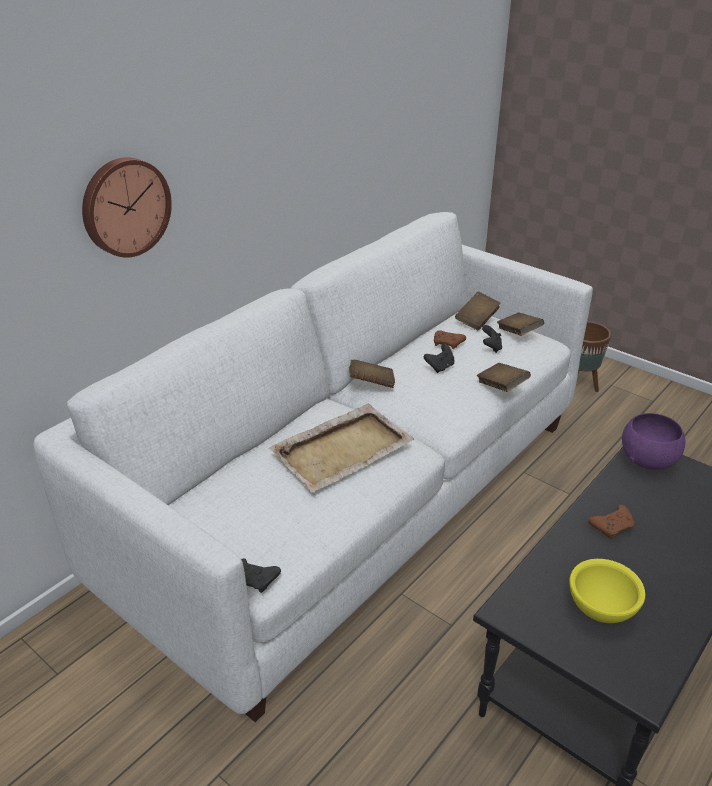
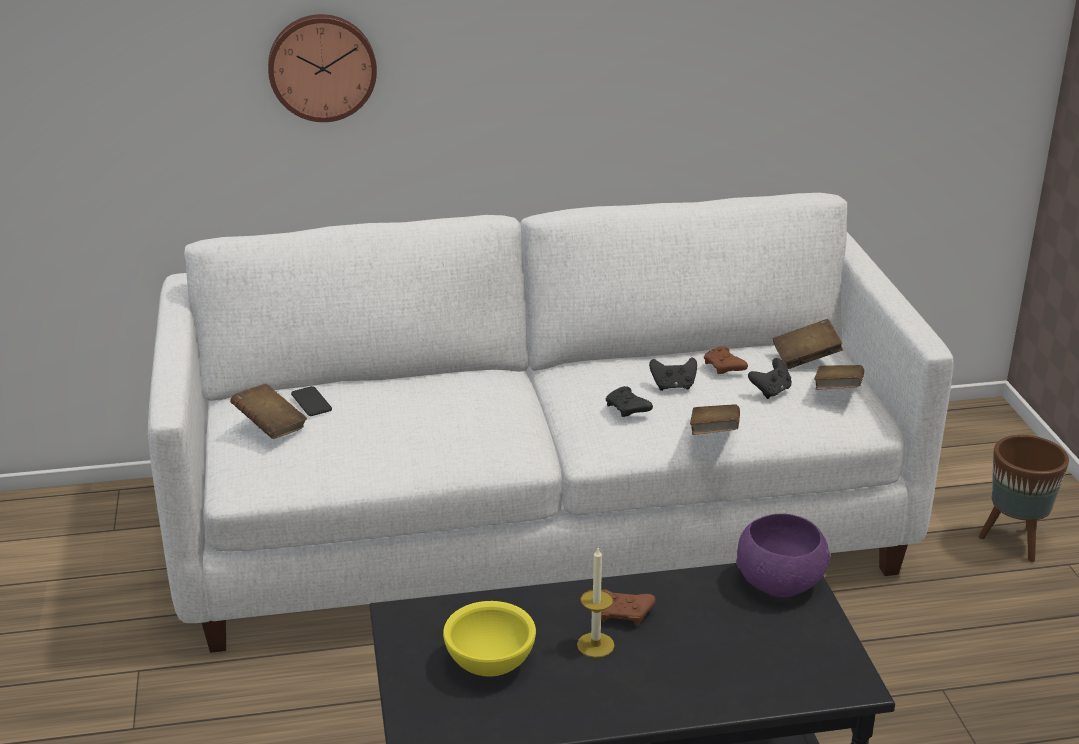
camera: 40 degrees right, 5 degrees down
(236, 487) = (311, 402): none -> phone
(256, 580) = (233, 481): black game controller -> black game controller (627, 409)
(343, 449) = (445, 413): beige tray -> none
(371, 384) = (572, 371): brown book -> brown book (270, 426)
(629, 556) = (595, 645): none -> candle

